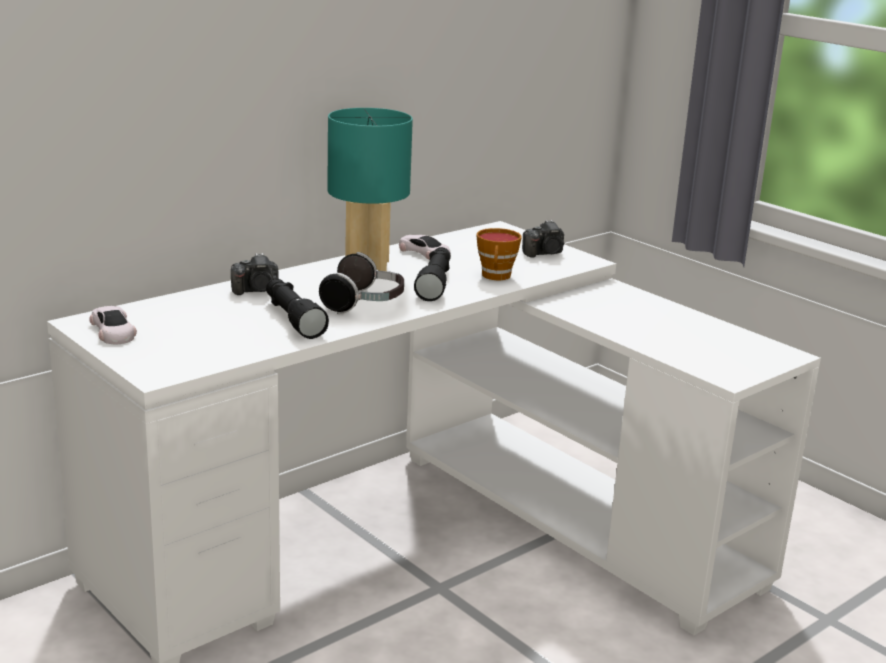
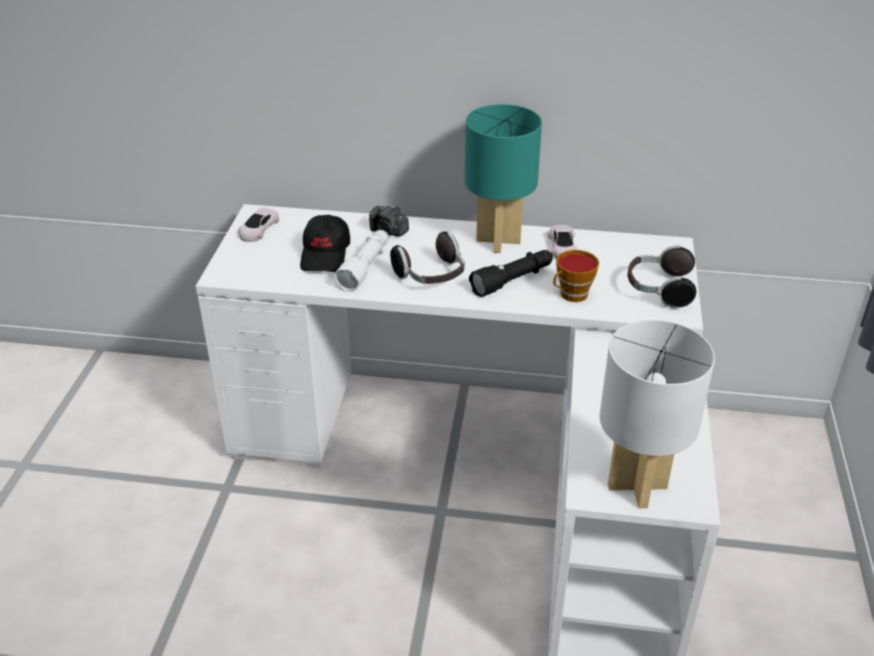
camera: 50 degrees right, 15 degrees up
(233, 324) = (326, 255): none -> black cap
(292, 318) = (365, 267): black flashlight -> white flashlight
(544, 253) = (658, 289): camera -> headphones
(746, 362) = (638, 487): none -> white table lamp

